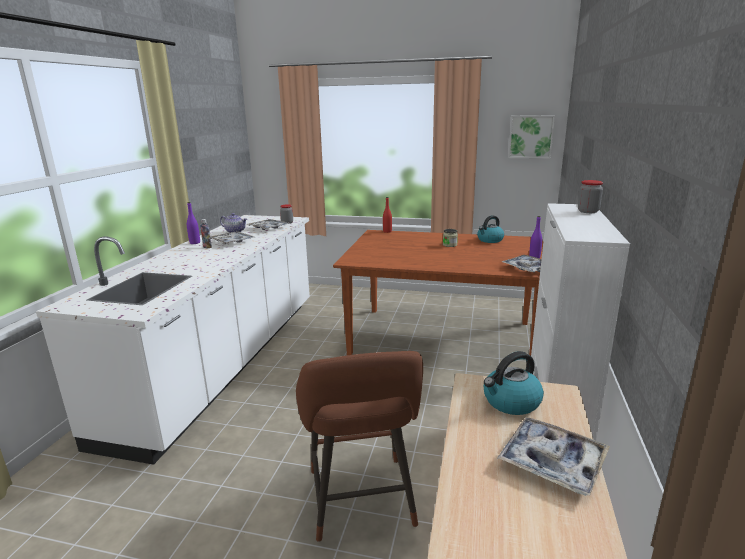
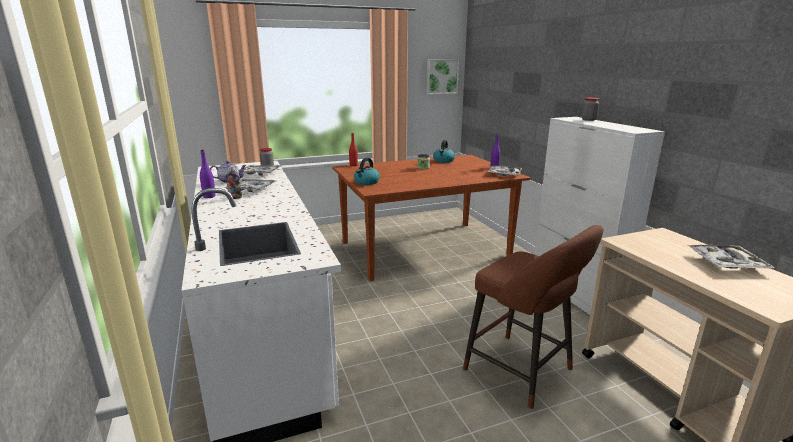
camera: 35 degrees left, 0 degrees up
(511, 402) = (655, 244): kettle -> kettle (366, 182)

